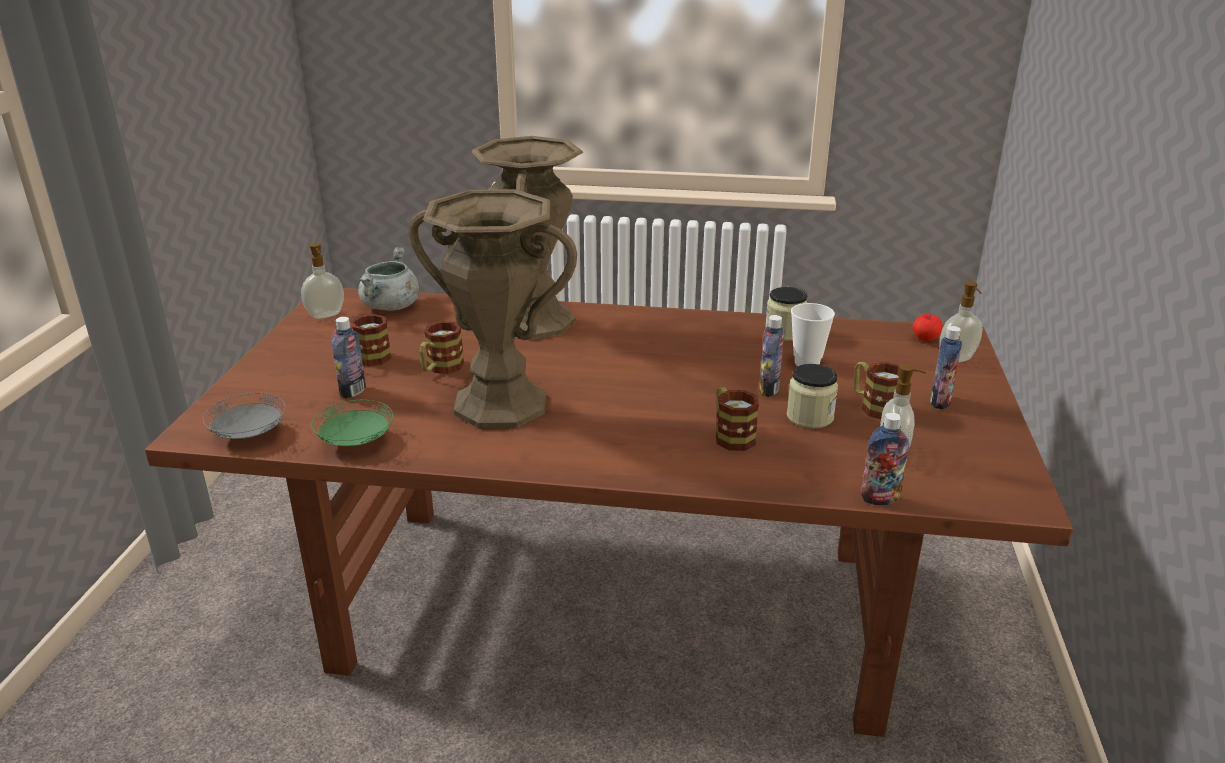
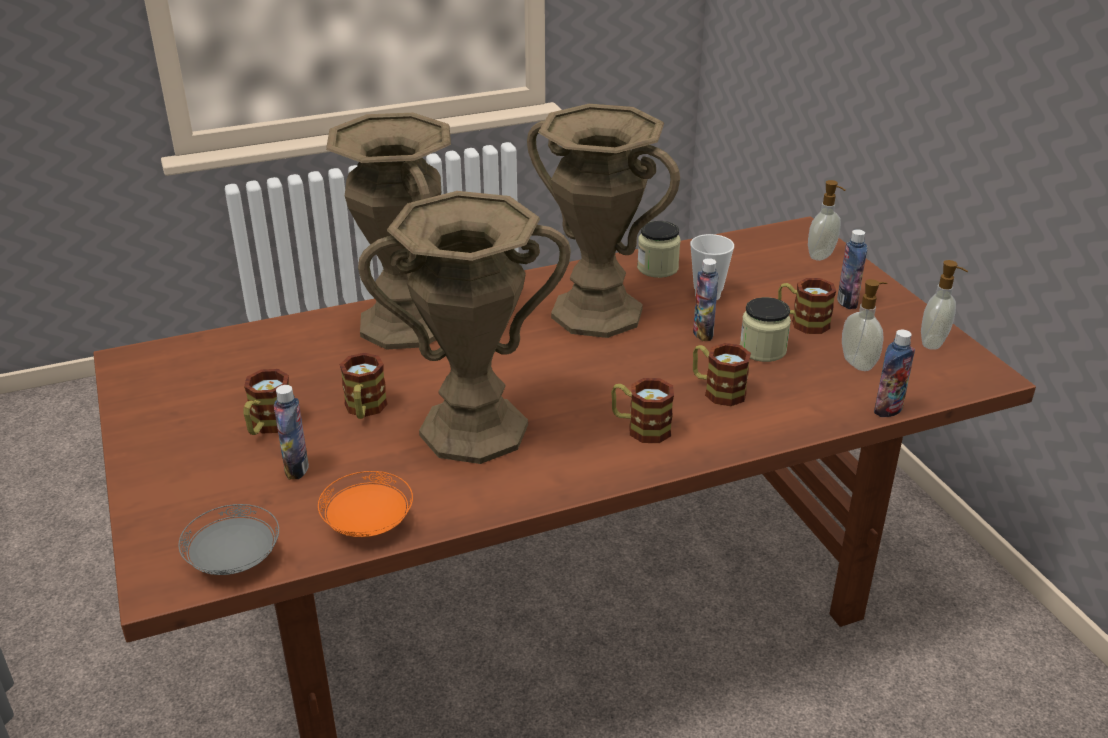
camera: 30 degrees left, 5 degrees up
(326, 315) = (152, 386): soap dispenser -> soap dispenser (934, 343)
(355, 442) = (368, 525): green plate -> orange plate
(391, 307) = (221, 352): grey cooking pot -> none
(631, 442) = (640, 428): none -> mug
(693, 351) = (597, 313): none -> brown vase
(925, 339) = (779, 242): apple -> none

